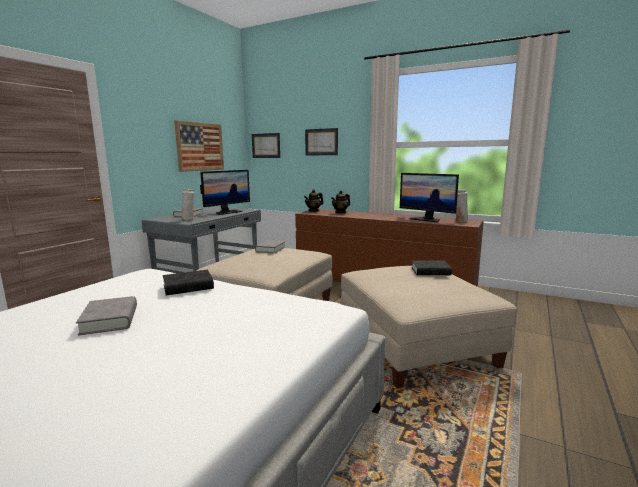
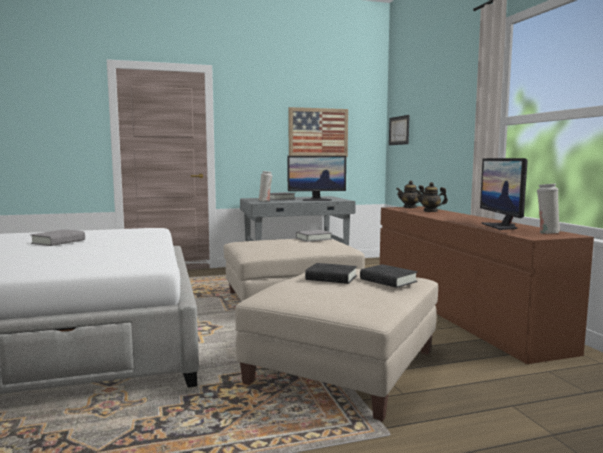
camera: 45 degrees right, 5 degrees down
(188, 287) = (137, 237): black book -> black book (331, 278)
(321, 142) = (441, 122): picture -> none

